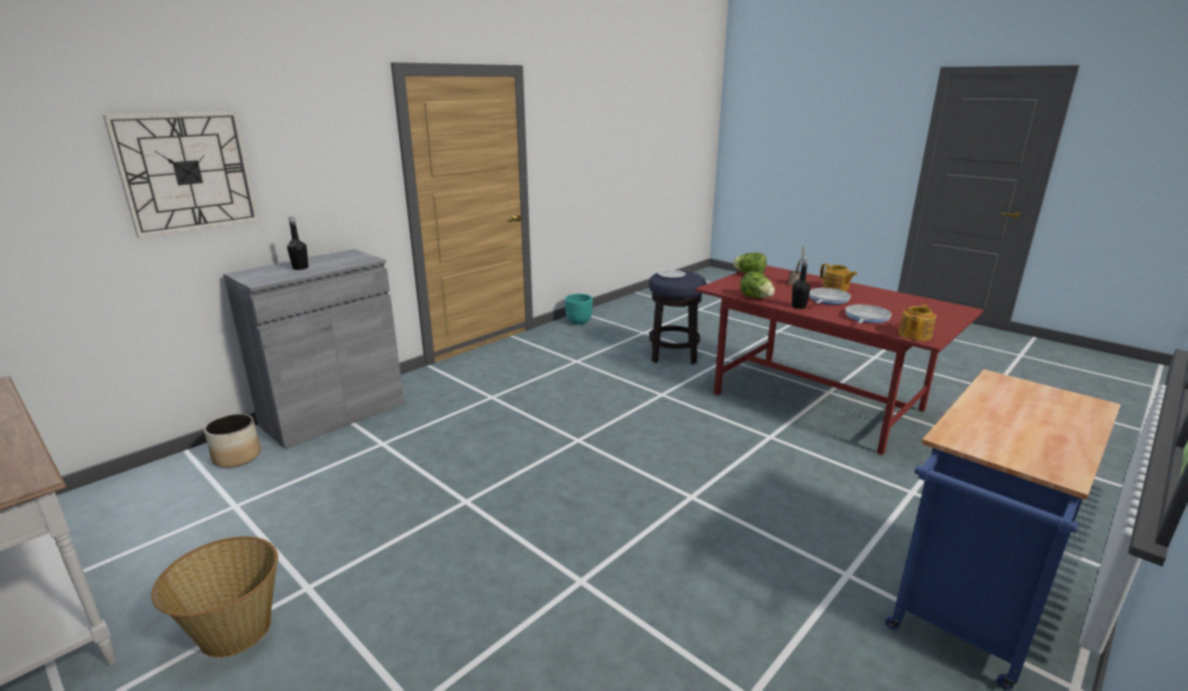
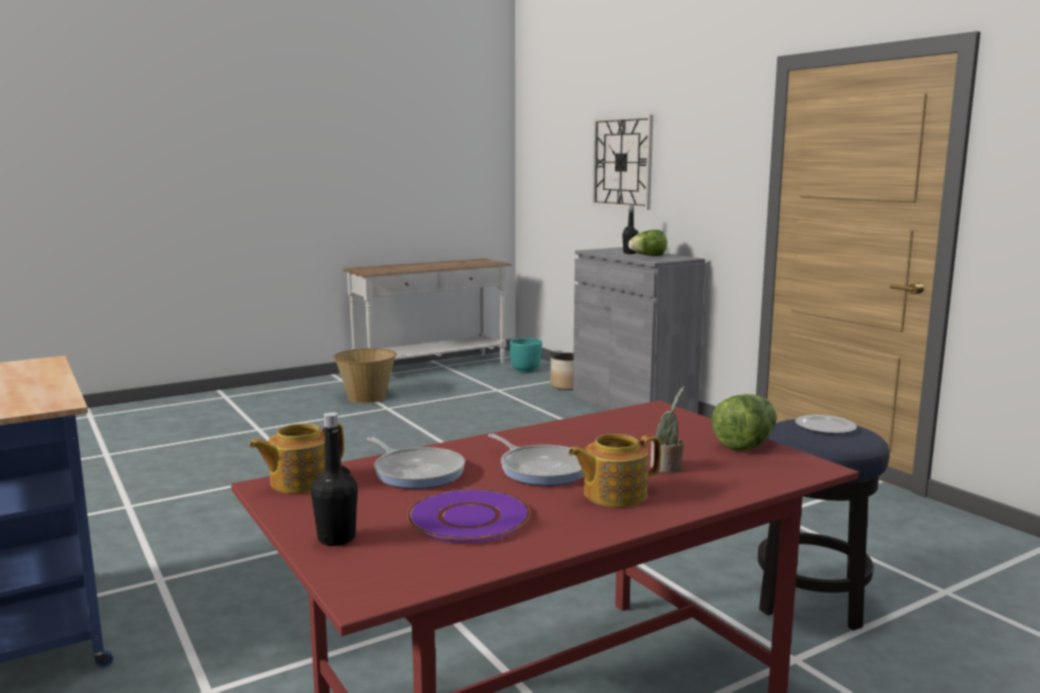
camera: 105 degrees right, 10 degrees down
(579, 322) = (982, 536): turquoise planter -> turquoise planter (525, 370)
(756, 298) = (582, 423): lettuce -> lettuce (648, 256)
(798, 306) = (515, 440): black bottle -> black bottle (336, 538)
(891, 304) = (470, 518): none -> purple plate
(914, 335) = (299, 482): teapot -> teapot turned 90 degrees counterclockwise

